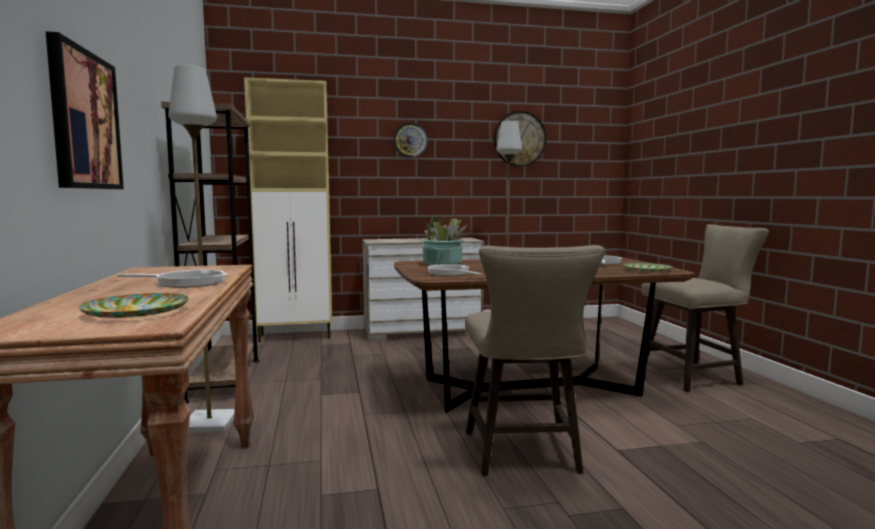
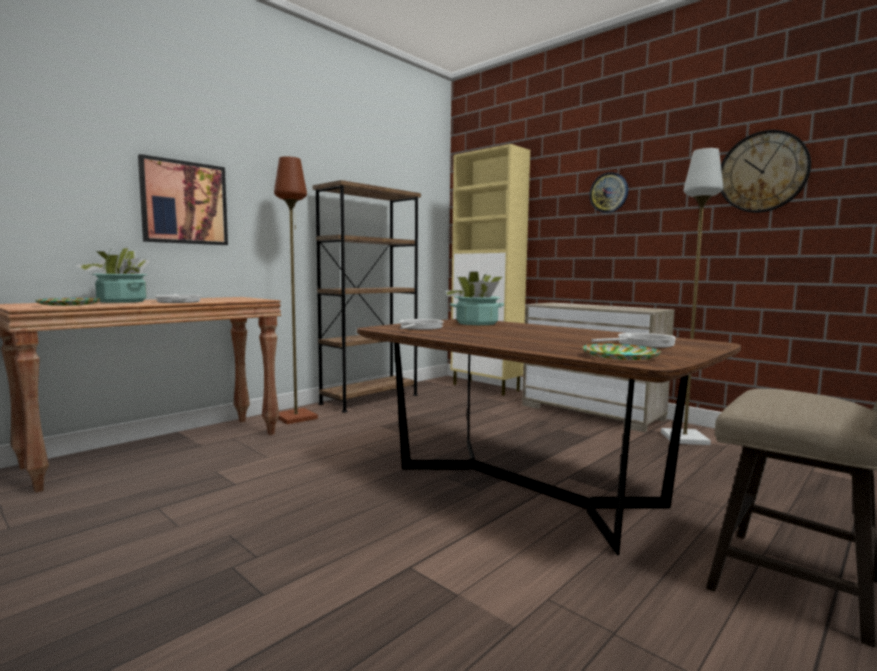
camera: 55 degrees right, 0 degrees up
(111, 296) = (122, 301): none -> potted plant
(208, 423) = (296, 417): grey floor lamp -> brown floor lamp
(524, 456) = (342, 521): beige stool -> none

